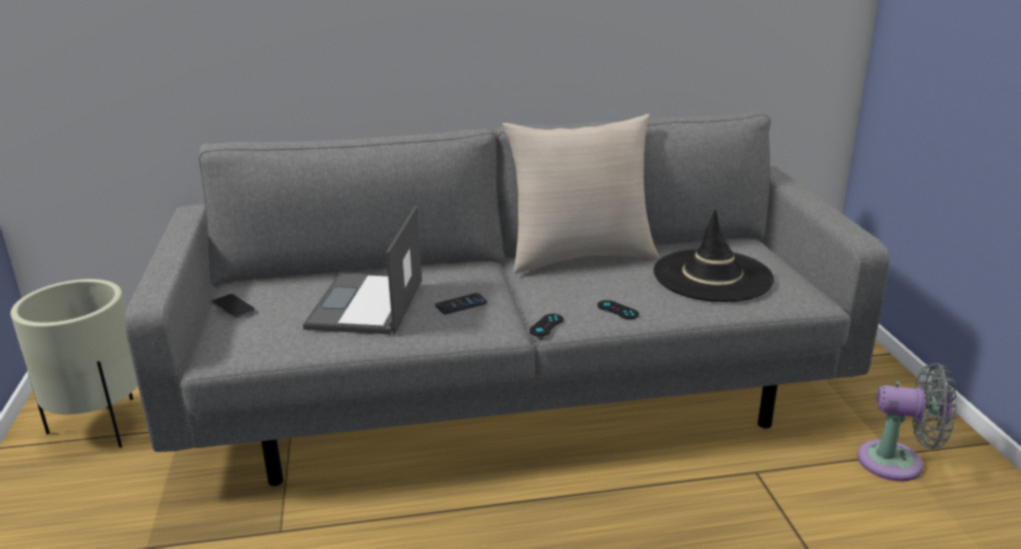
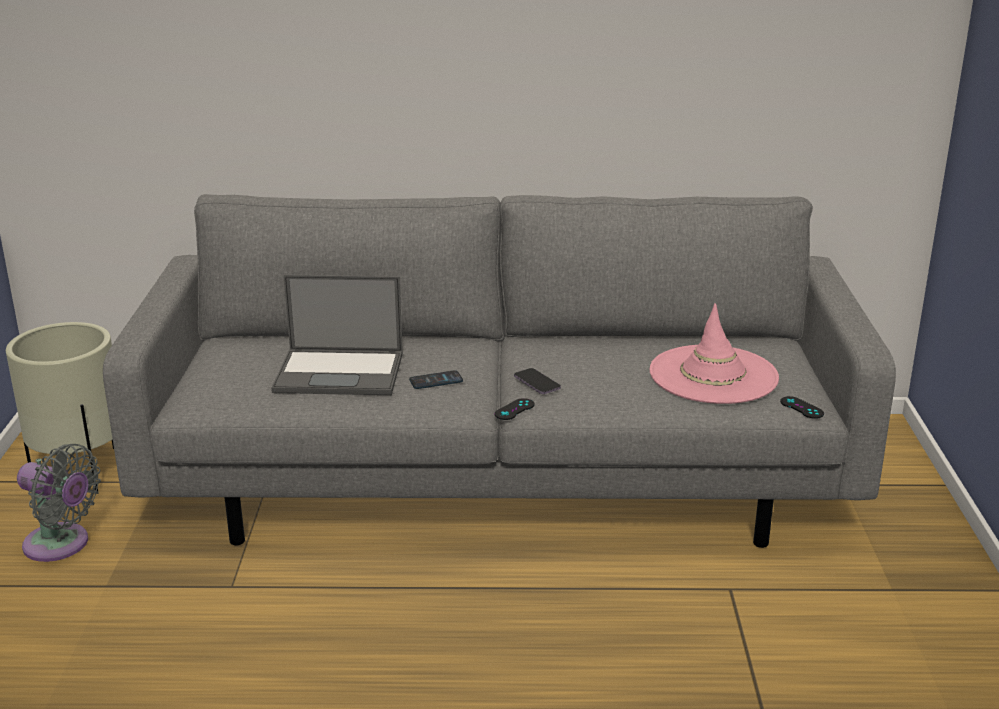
camera: 10 degrees right, 0 degrees up
(233, 308) = (212, 363): phone -> phone (537, 383)
(366, 305) = (341, 372): laptop -> laptop turned 105 degrees counterclockwise
(580, 256) = (583, 342): beige pillow -> none
(617, 310) = (594, 401): black game controller -> black game controller (801, 408)
(712, 276) = (713, 375): black hat -> pink hat
(897, 462) = (892, 598): grey fan -> grey fan (61, 545)

